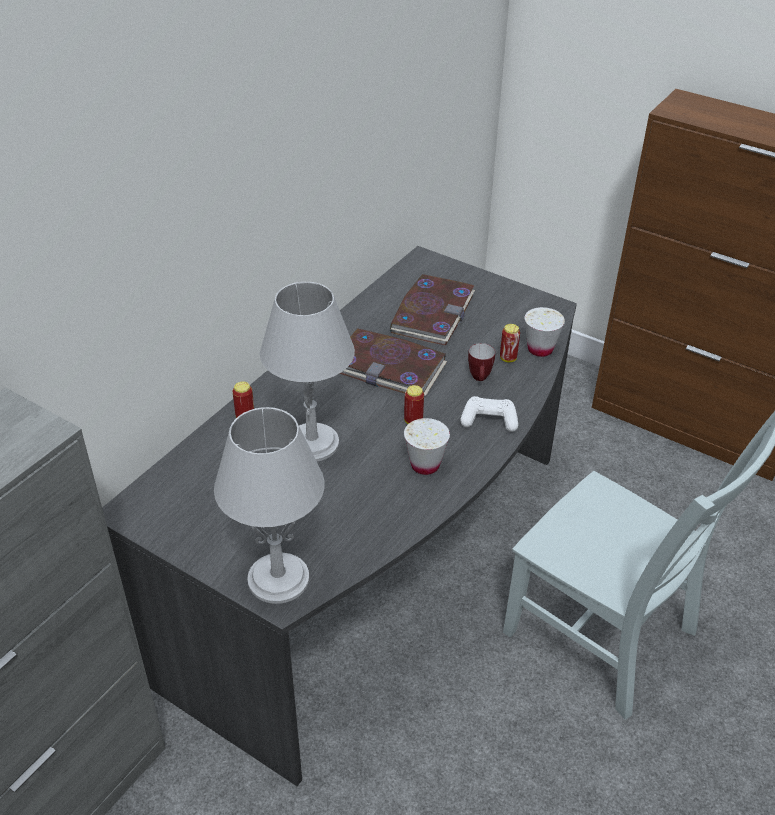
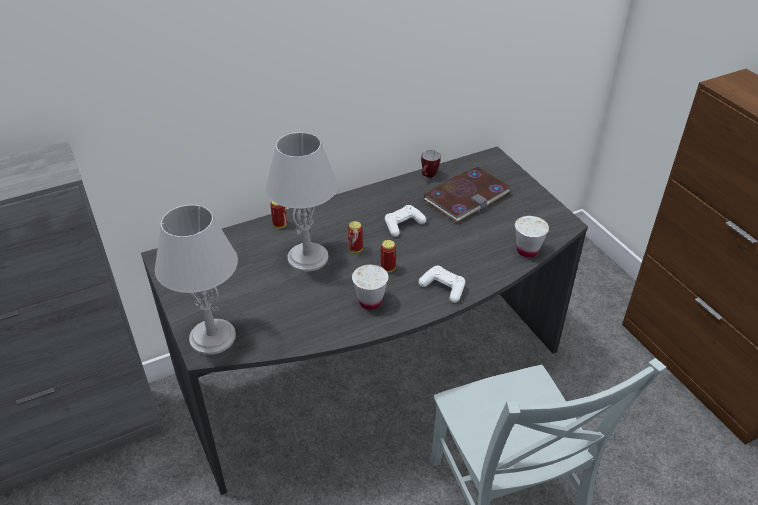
camera: 30 degrees right, 0 degrees up
(389, 367) = (403, 225): book -> white game controller
(480, 379) = (462, 256): mug -> mug (428, 176)
(508, 358) = (496, 249): can -> can (355, 249)

